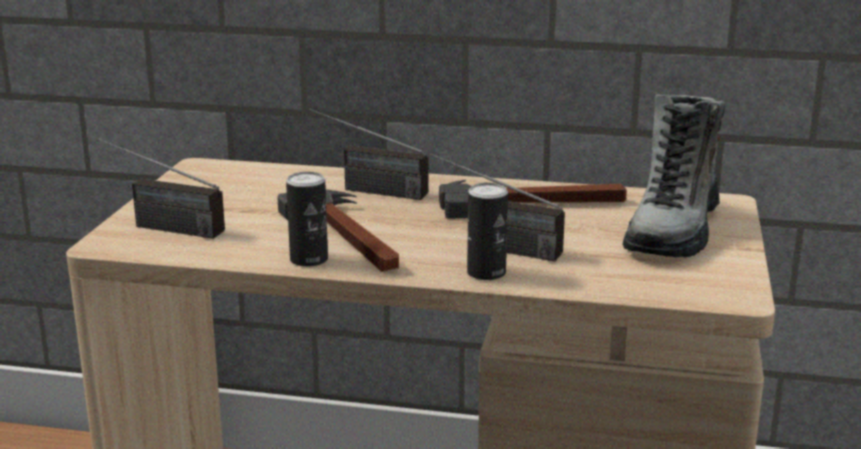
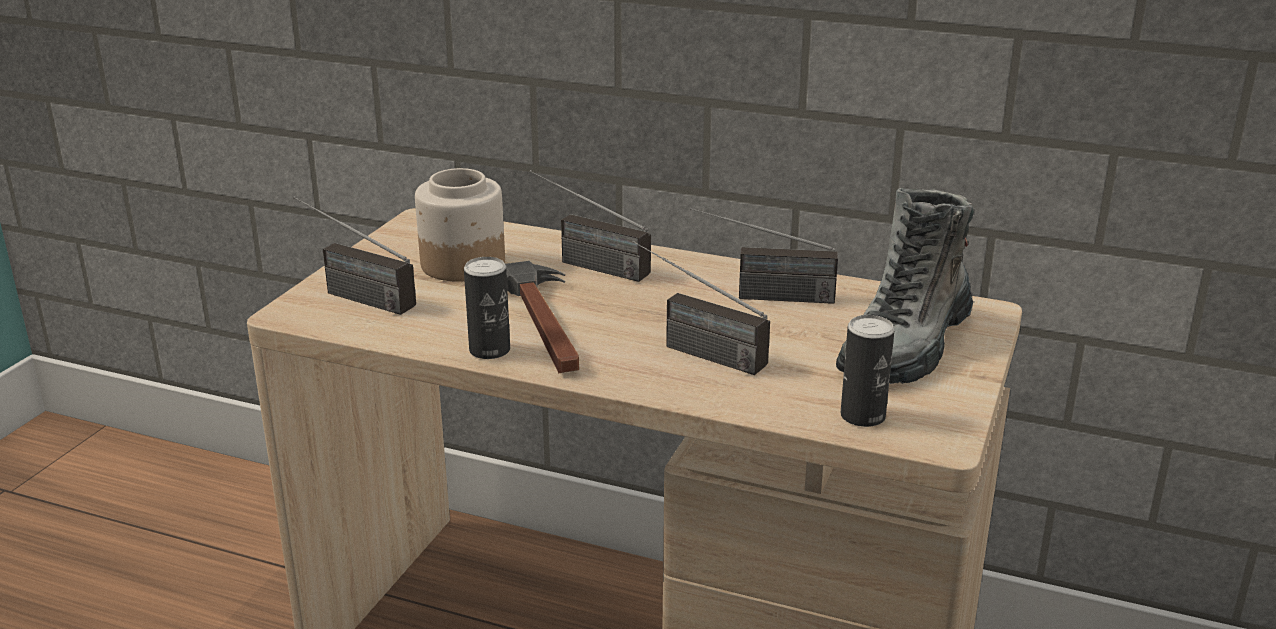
camera: 10 degrees right, 5 degrees up
(253, 197) = (461, 264): none -> jar
(486, 273) = (672, 384): can -> can (862, 416)
(532, 203) = (760, 296): hammer -> radio

